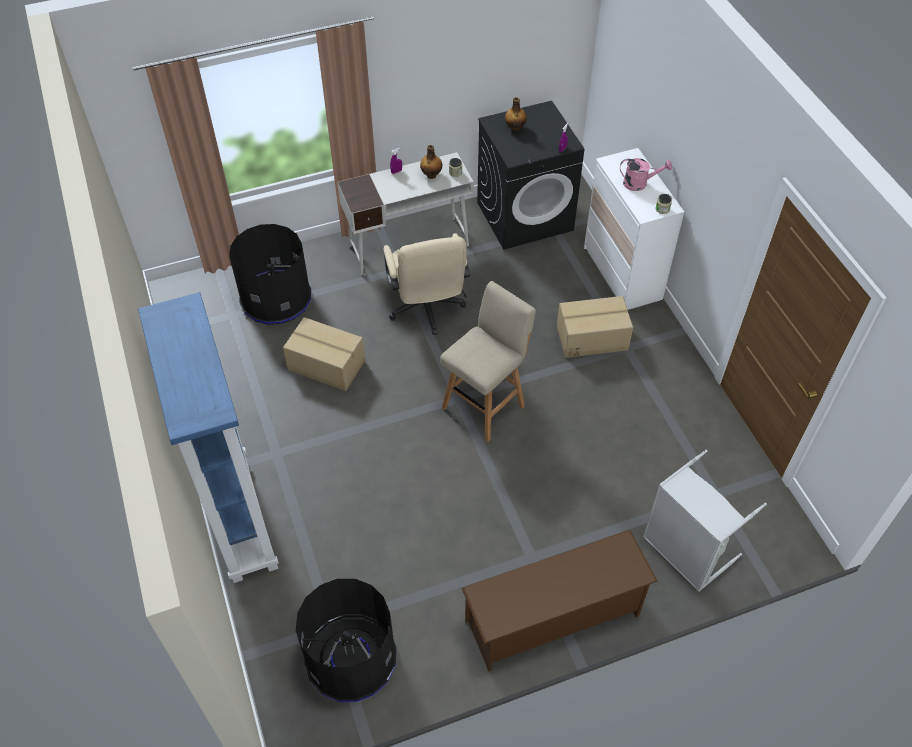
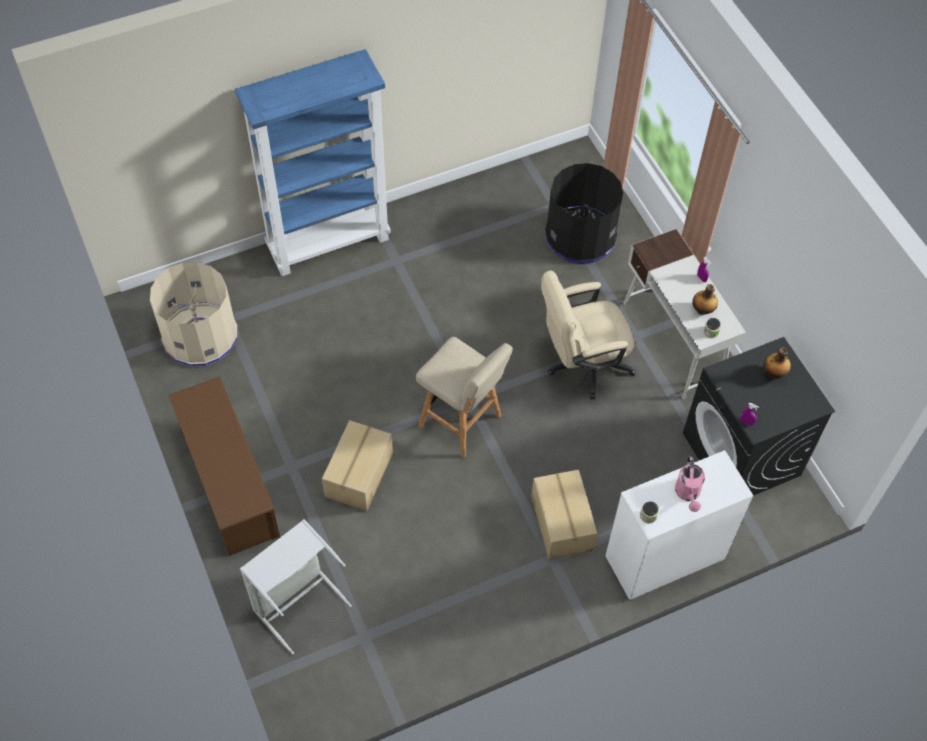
camera: 85 degrees right, 5 degrees up
(326, 366) = (499, 286): cardboard box -> cardboard box (358, 474)
(351, 658) = (200, 335): black trash can -> beige trash can

